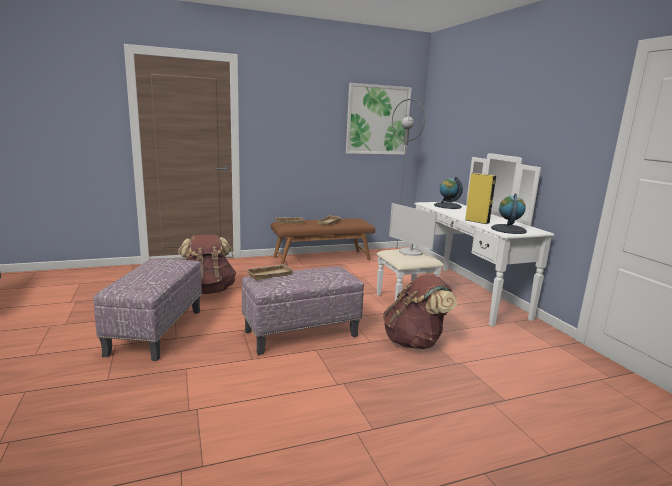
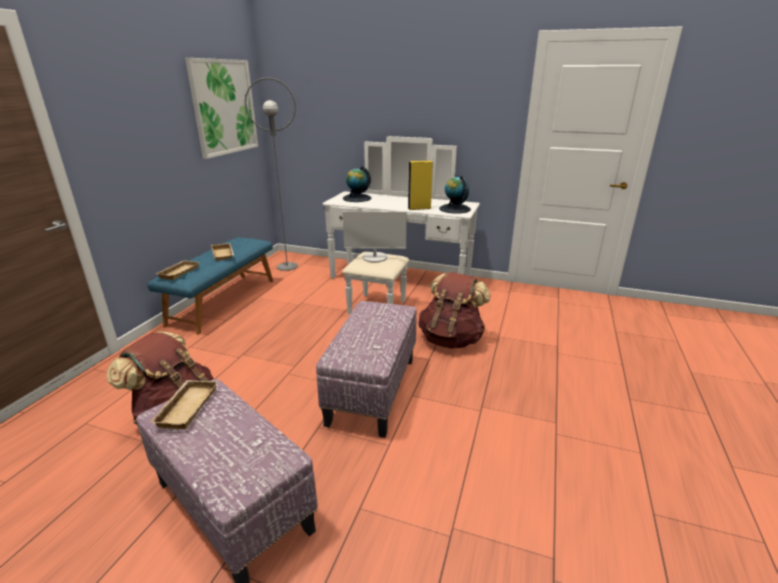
camera: 50 degrees left, 10 degrees up
(269, 274) = (342, 345): beige tray -> beige tray (186, 407)
(322, 258) = (223, 301): brown bench -> blue bench

